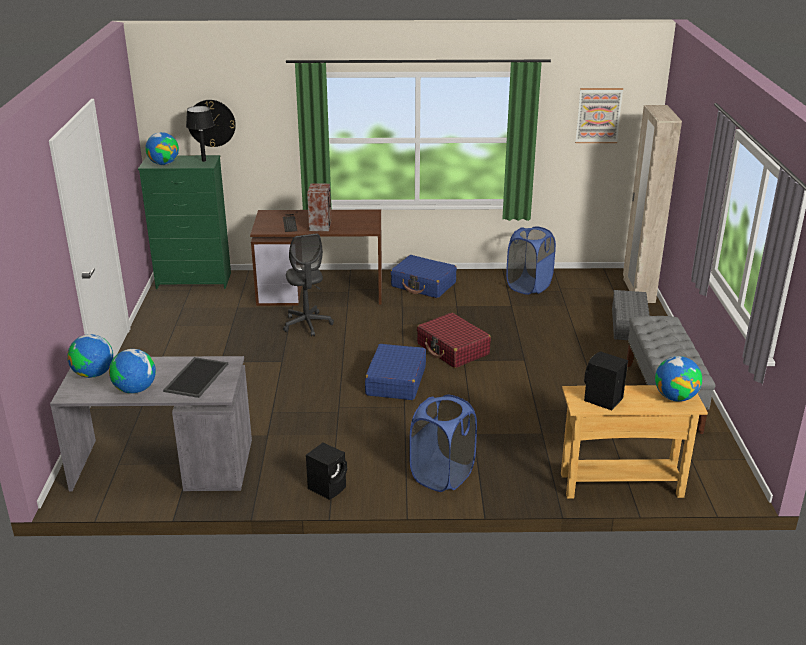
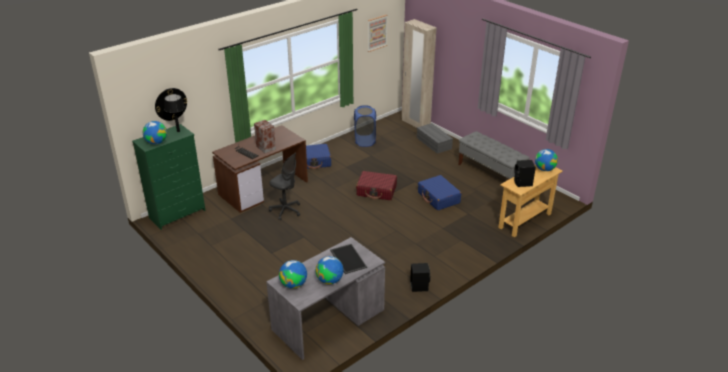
camera: 40 degrees left, 5 degrees up
(395, 381) = (374, 220): blue suitcase -> blue suitcase (438, 198)
(442, 475) = (456, 254): blue laundry basket -> none

